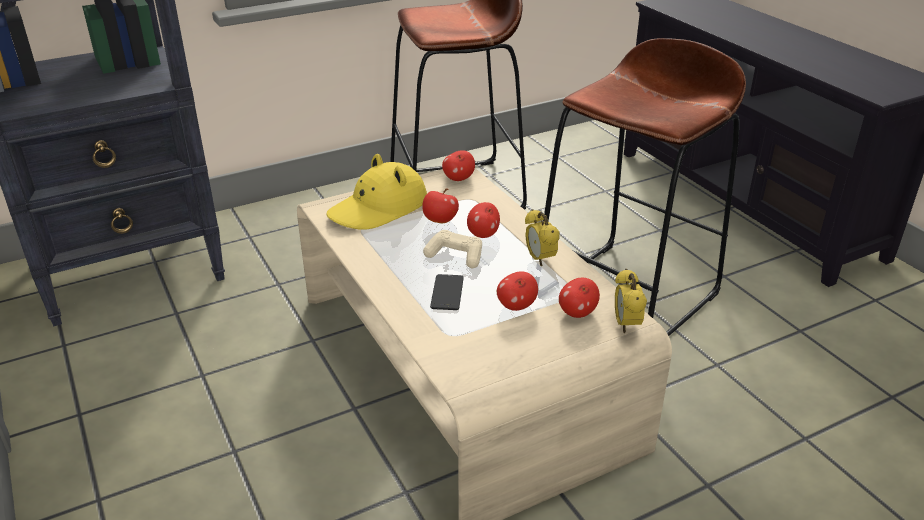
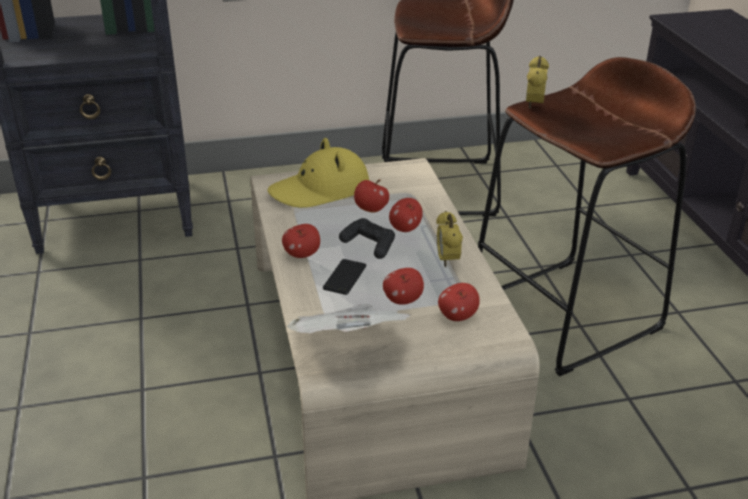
camera: 15 degrees right, 0 degrees up
(455, 256) = (369, 245): beige game controller -> black game controller
(458, 178) = (408, 172): apple -> apple (302, 254)
(486, 360) = (349, 344): none -> newspaper
(626, 325) = (498, 336): alarm clock -> alarm clock (534, 105)

